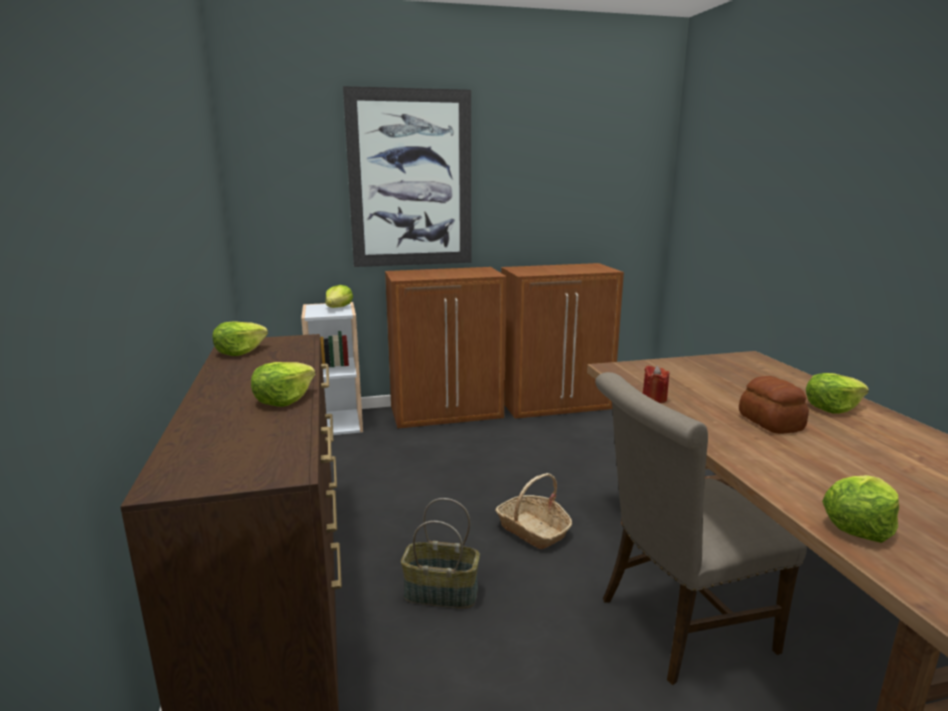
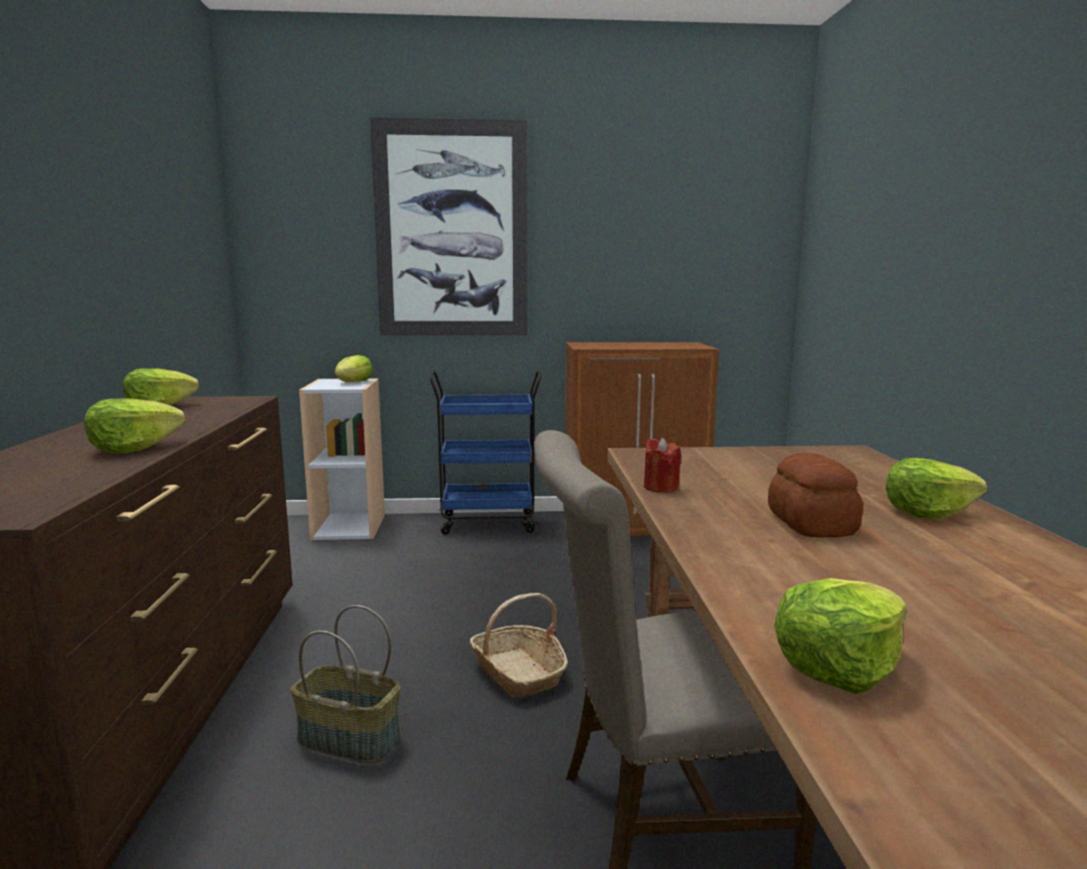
camera: 10 degrees right, 5 degrees down
(447, 412) = (489, 523): brown cabinet -> blue cart

